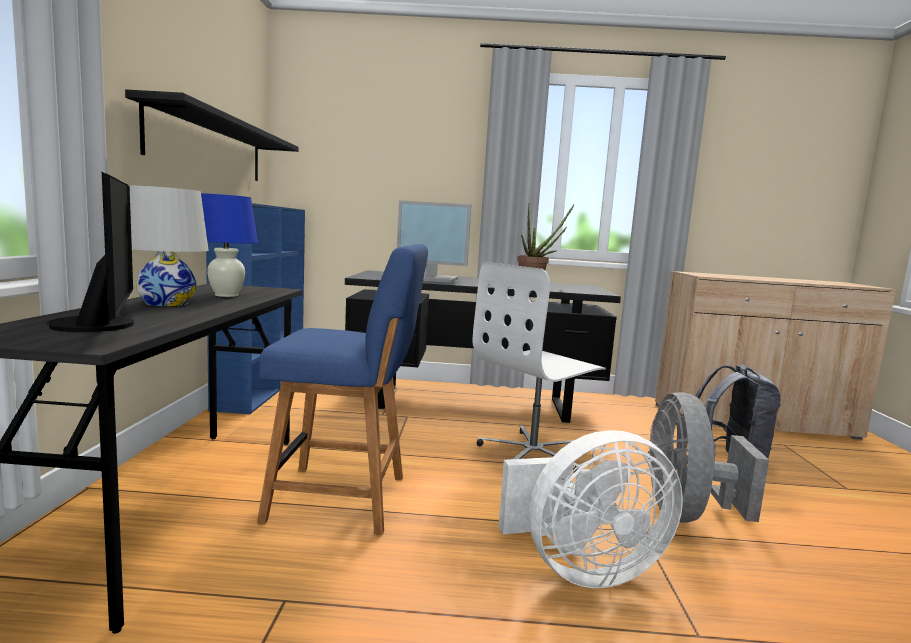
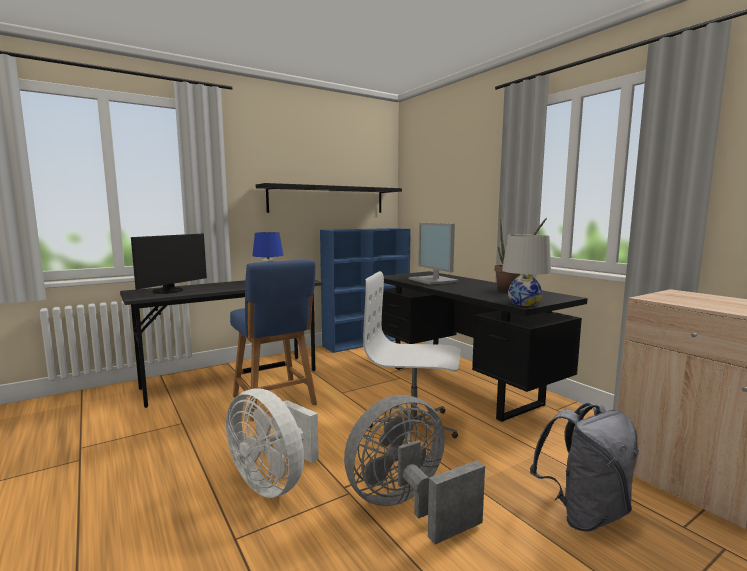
camera: 55 degrees right, 0 degrees up
(167, 303) = (229, 284): white table lamp -> white table lamp (524, 303)

